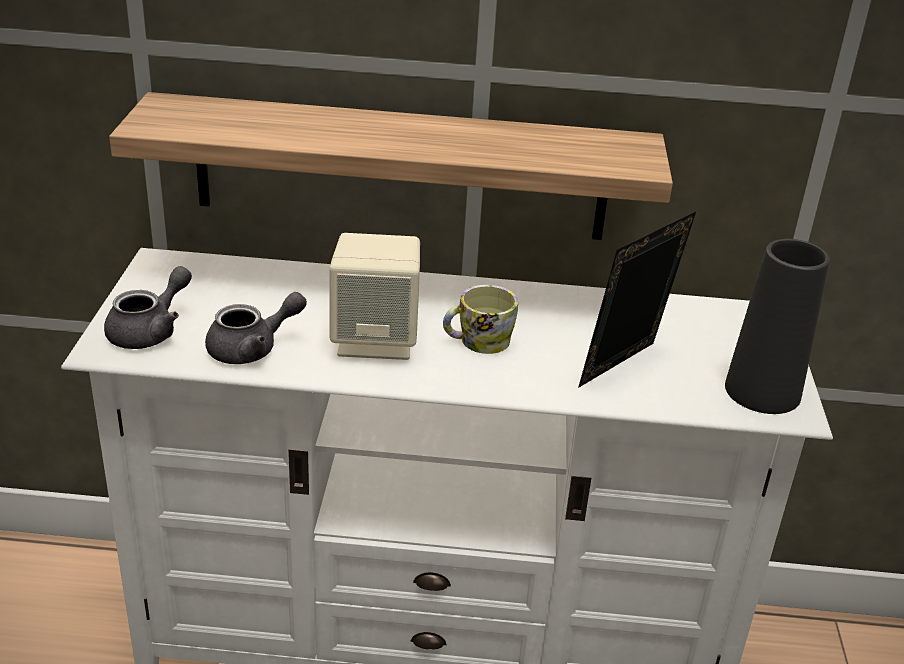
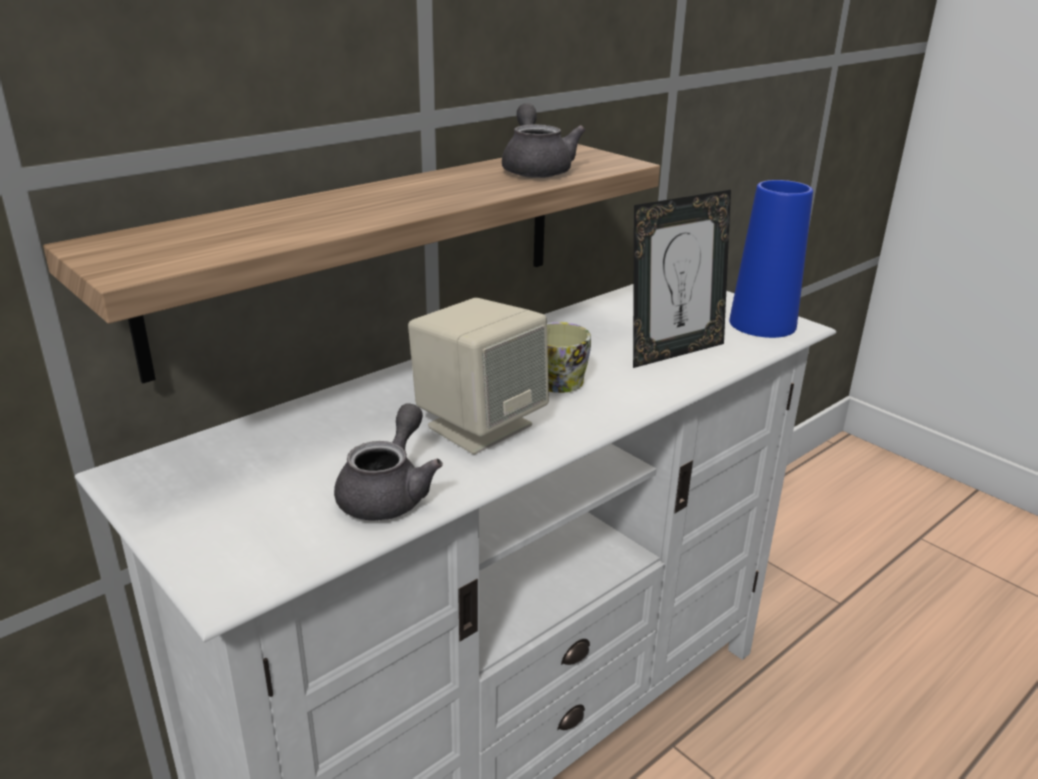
camera: 45 degrees left, 5 degrees down
(151, 331) = (251, 539): grey teapot -> grey teapot (536, 169)
(624, 369) = (673, 351): picture frame -> picture frame turned 120 degrees counterclockwise
(762, 391) = (762, 324): black vase -> blue vase

